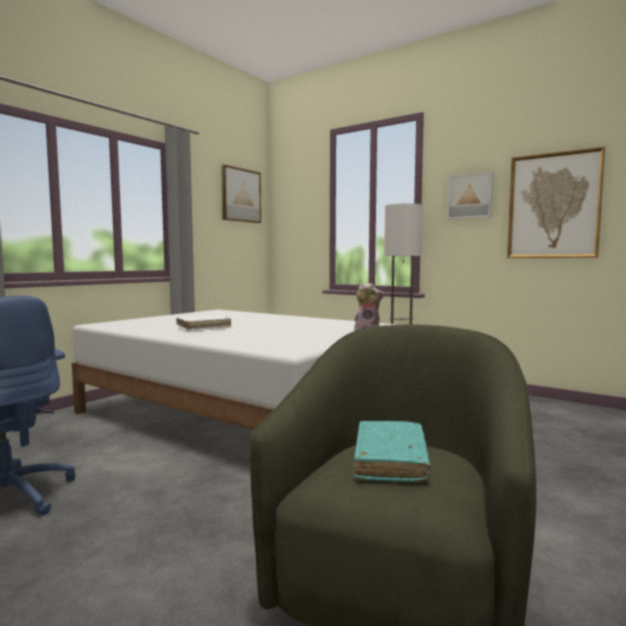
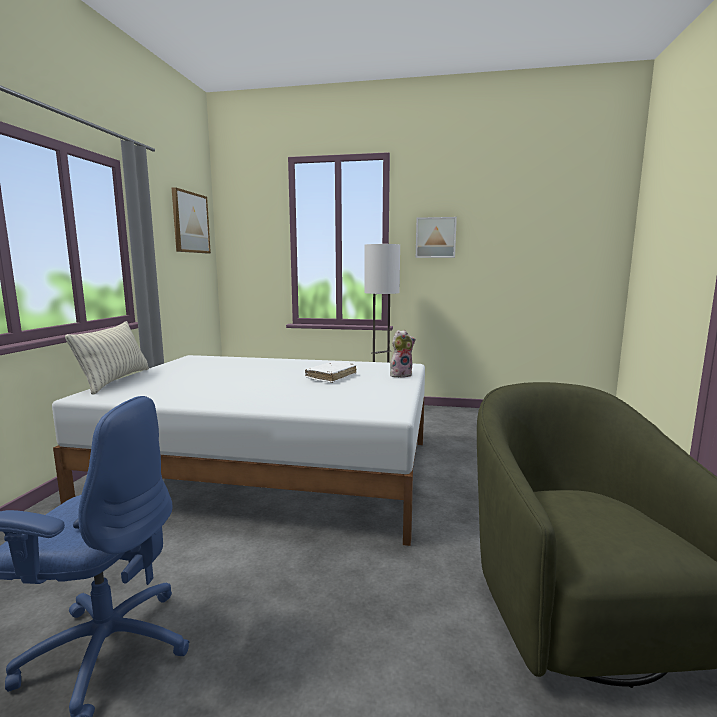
camera: 25 degrees left, 5 degrees up
(133, 318) = (115, 380): none -> pillow
(204, 328) = (235, 388): white book -> white book (331, 377)
(390, 461) = (600, 517): turquoise book -> none
(553, 206) = (506, 250): picture -> none

